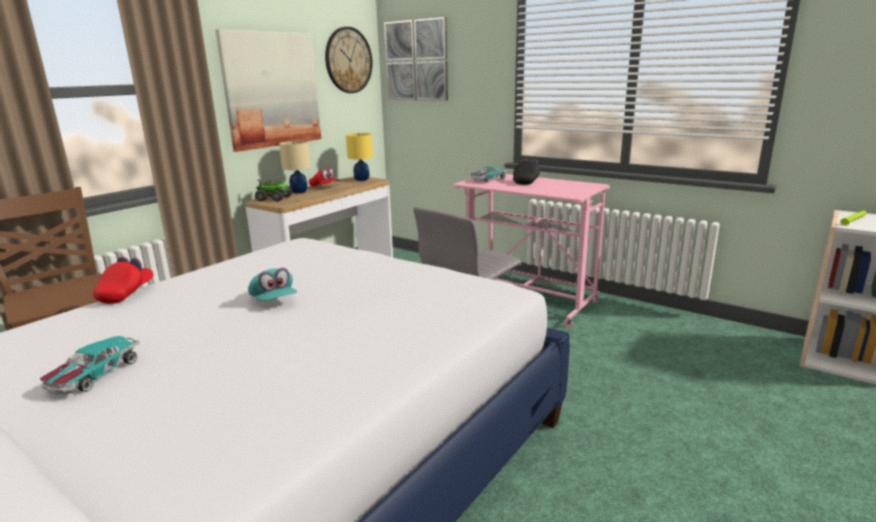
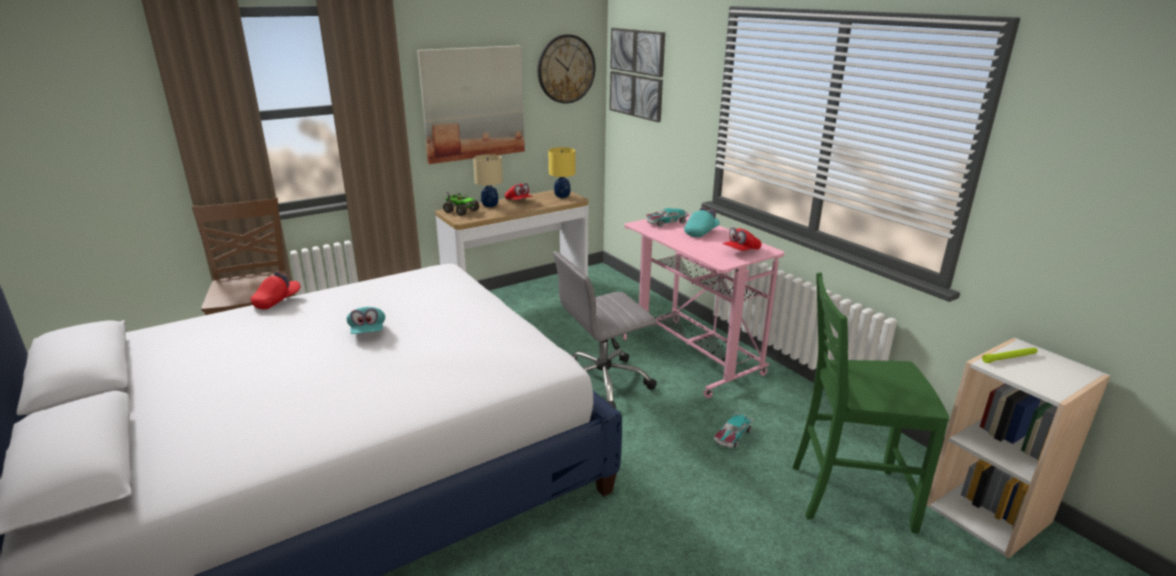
camera: 20 degrees right, 5 degrees up
(94, 375) = (210, 372): toy car -> toy car (732, 436)
(526, 181) = (701, 232): black cap -> turquoise cap
(576, 188) = (741, 251): none -> red cap
(741, 373) = (847, 495): none -> green chair

